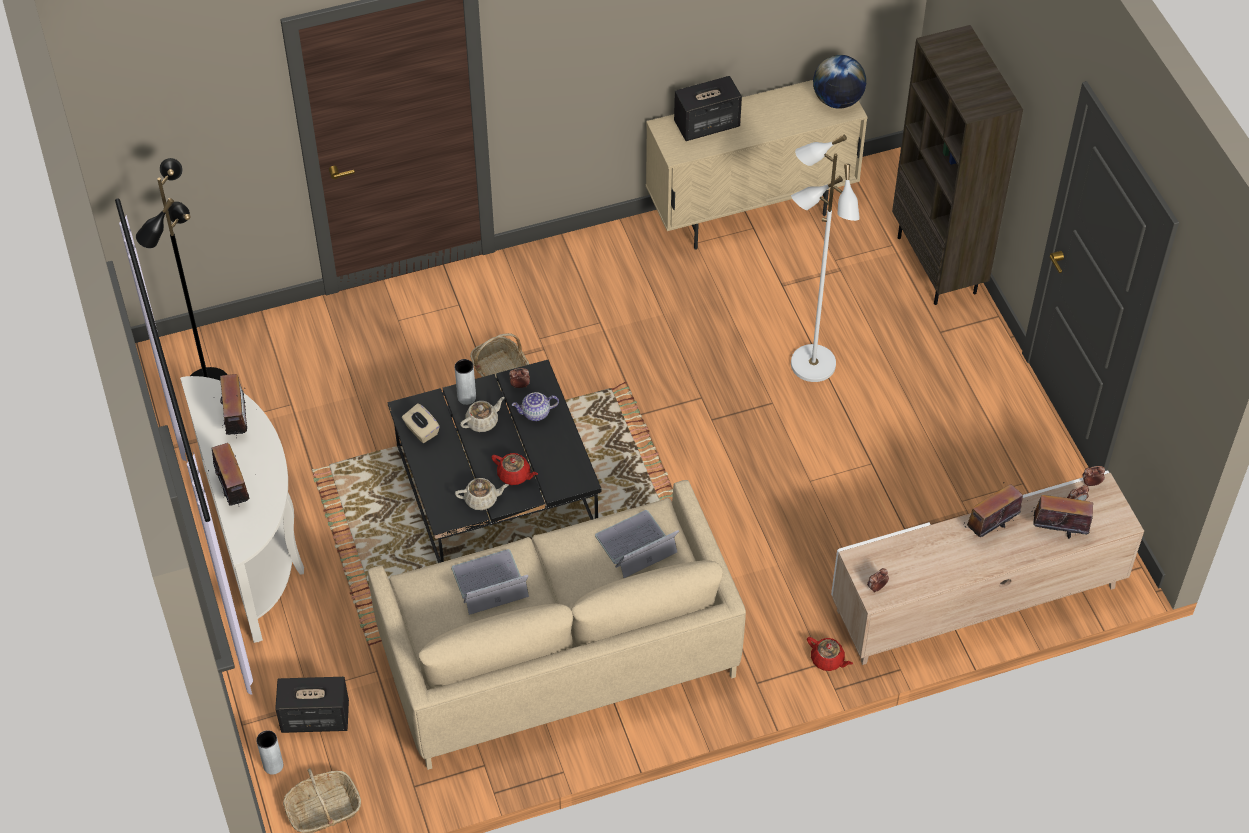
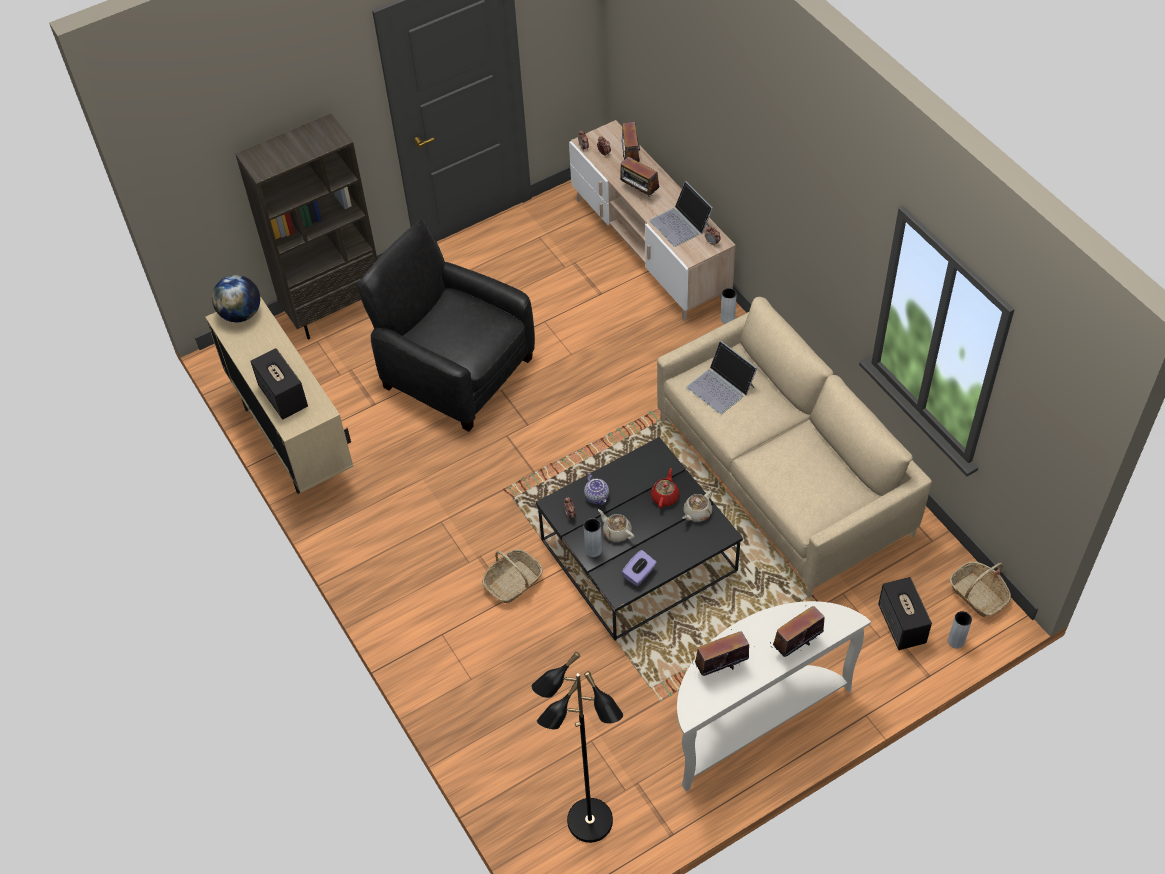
camera: 100 degrees left, 0 degrees up
(421, 431) = (639, 574): beige tissue box -> purple tissue box
(482, 499) = (697, 513): beige teapot -> beige teapot turned 120 degrees counterclockwise
(489, 583) = (791, 471): laptop -> laptop (681, 224)
(811, 365) = (456, 371): white floor lamp -> black armchair
(828, 660) = (727, 319): red teapot -> grey vase

